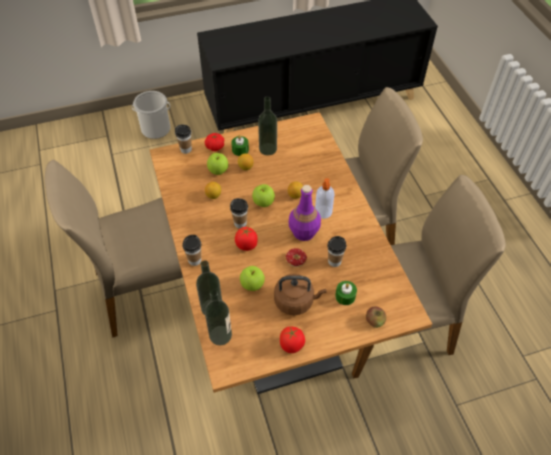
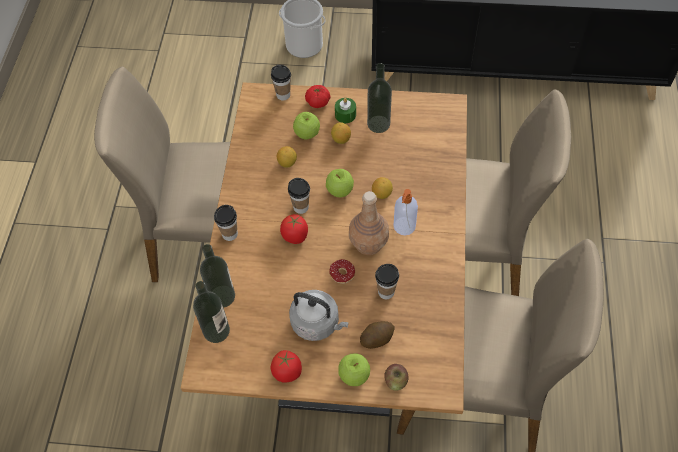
camera: 25 degrees right, 5 degrees up
(252, 285) = (278, 286): apple -> apple (354, 375)
(296, 301) = (317, 323): brown kettle -> grey kettle
(303, 232) = (368, 243): purple bottle -> brown bottle
(345, 296) = (377, 338): green candle -> potato

